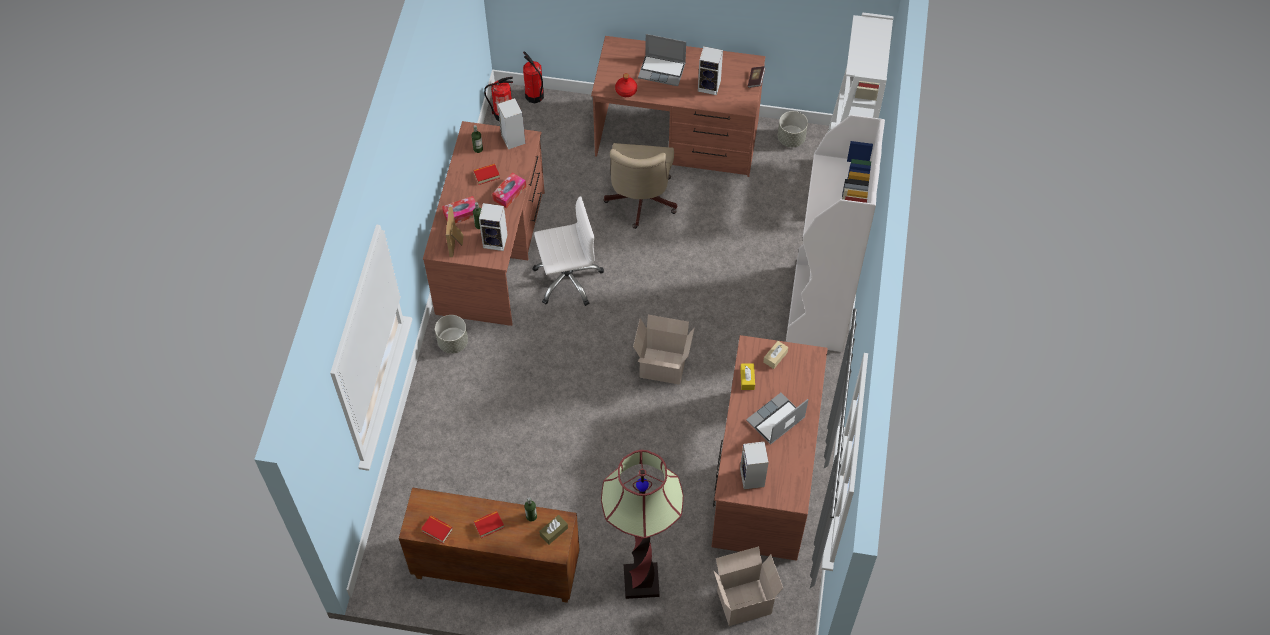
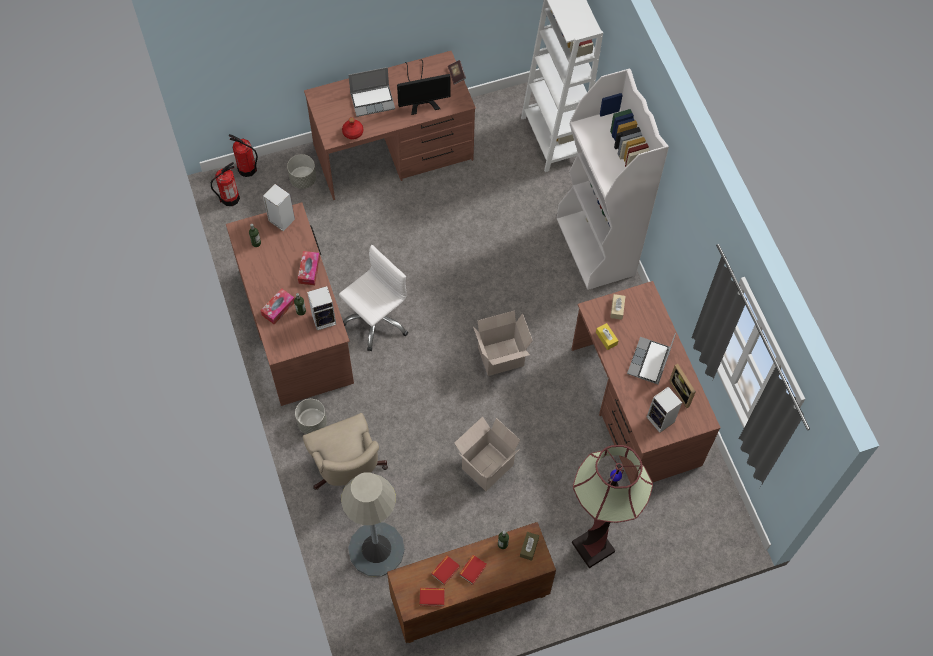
camera: 30 degrees left, 5 degrees up
(440, 481) = (376, 549): none -> grey floor lamp
(457, 243) = (291, 336): picture frame -> picture frame (682, 392)
(486, 175) = (279, 263): book -> book (445, 571)
(640, 203) = (396, 224): beige office chair -> beige office chair (348, 473)
(710, 86) = (421, 97): speaker -> monitor
(744, 600) = (682, 520): cardboard box -> cardboard box (487, 465)
(791, 139) = (488, 111): grey planter -> grey planter (303, 179)

